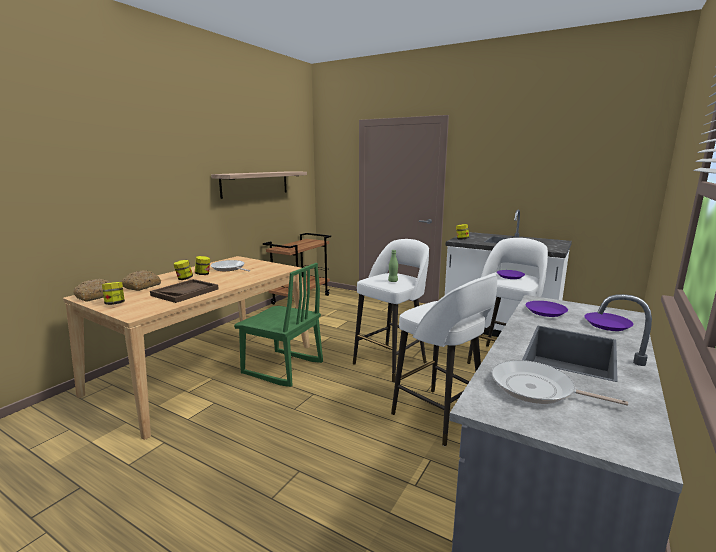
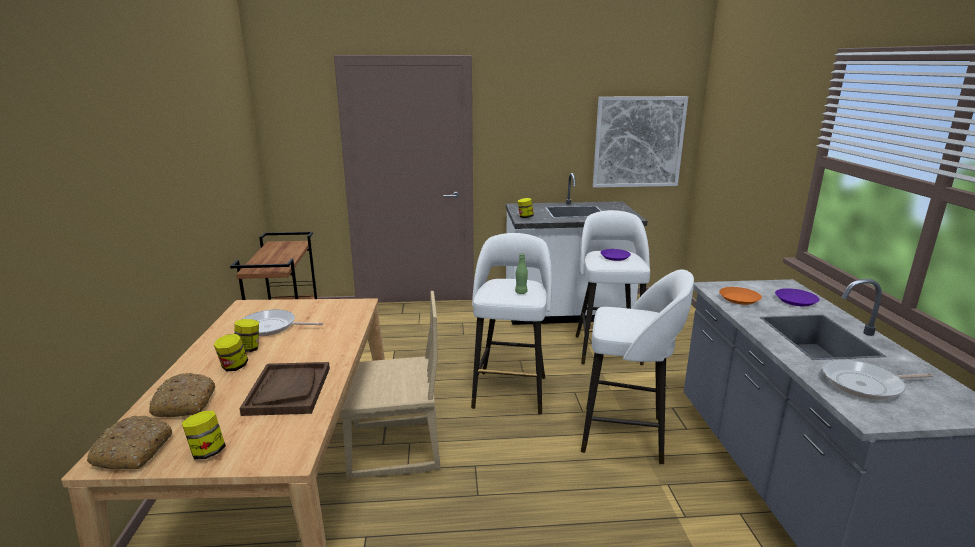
camera: 35 degrees left, 5 degrees up
(255, 184) = (209, 171): shelf -> none
(282, 368) = (395, 449): green chair -> beige chair
(545, 312) = (739, 299): purple plate -> orange plate
(593, 187) = (638, 142): none -> picture

